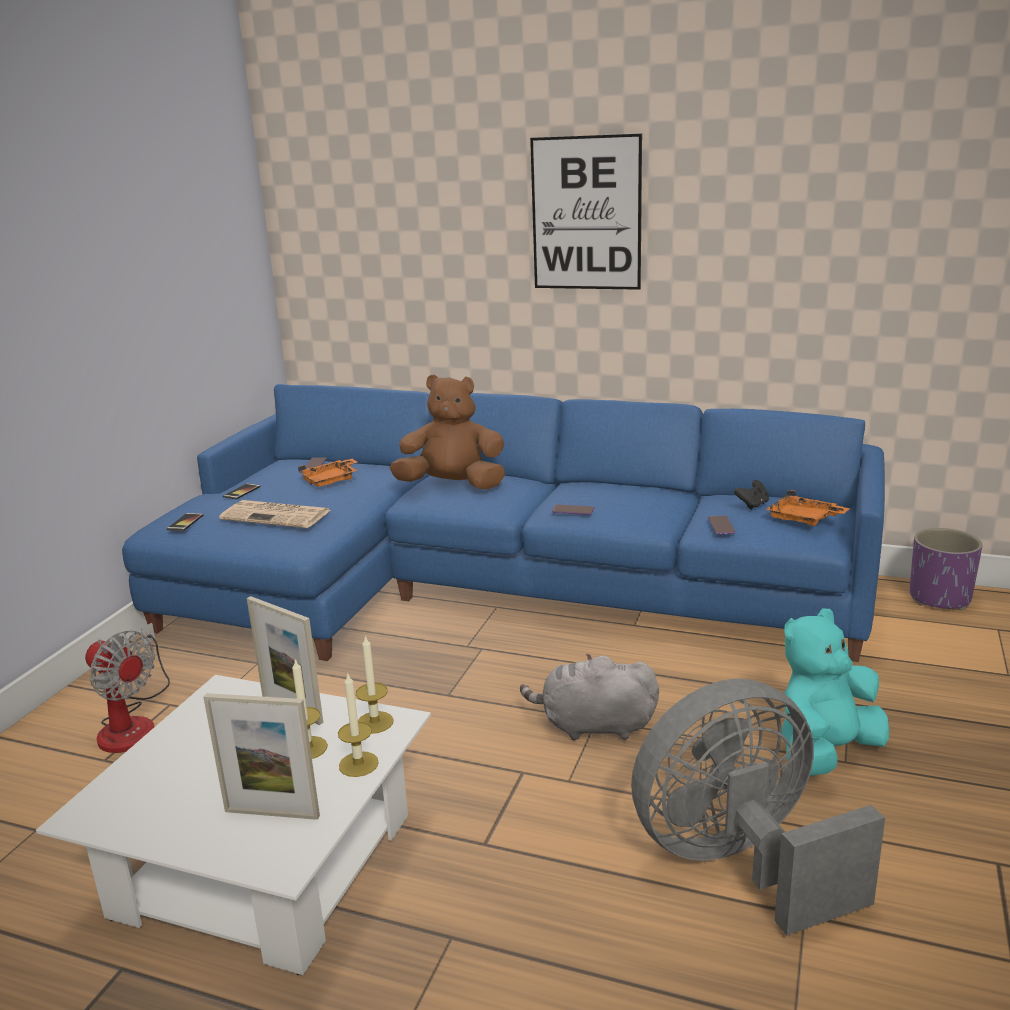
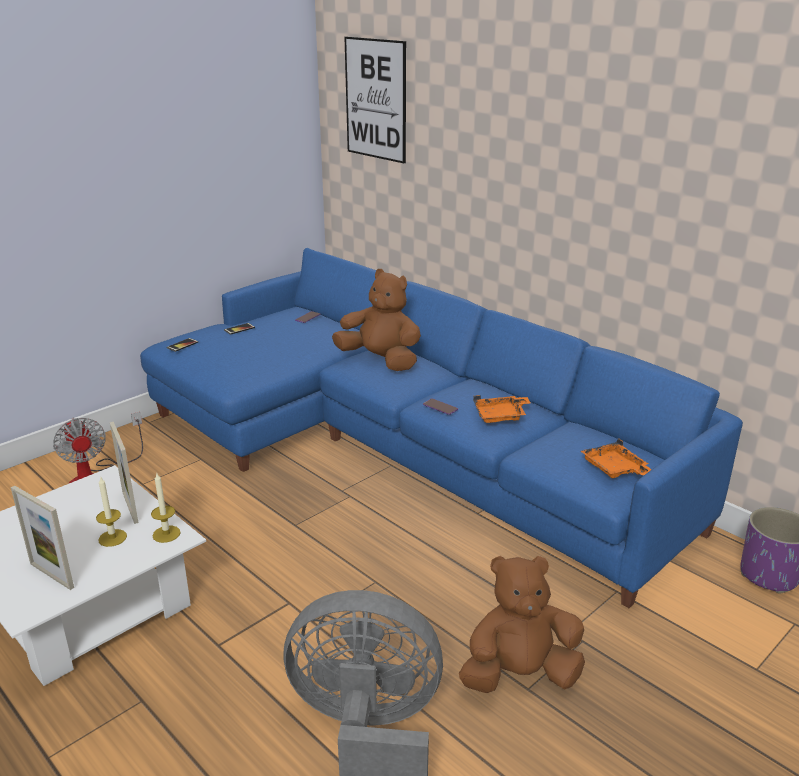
camera: 25 degrees right, 5 degrees up
(277, 515) = (241, 355): newspaper -> none
(331, 480) = (303, 334): orange tray -> orange tray (501, 416)
(358, 764) = (128, 560): candle -> none
(586, 214) = (529, 152): picture -> picture (375, 99)
(593, 726) = (368, 586): grey plush toy -> none
(721, 526) = (540, 454): phone -> none
(752, 505) = (587, 443): black game controller -> none
(825, 752) = (519, 675): turquoise plush toy -> brown plush toy

